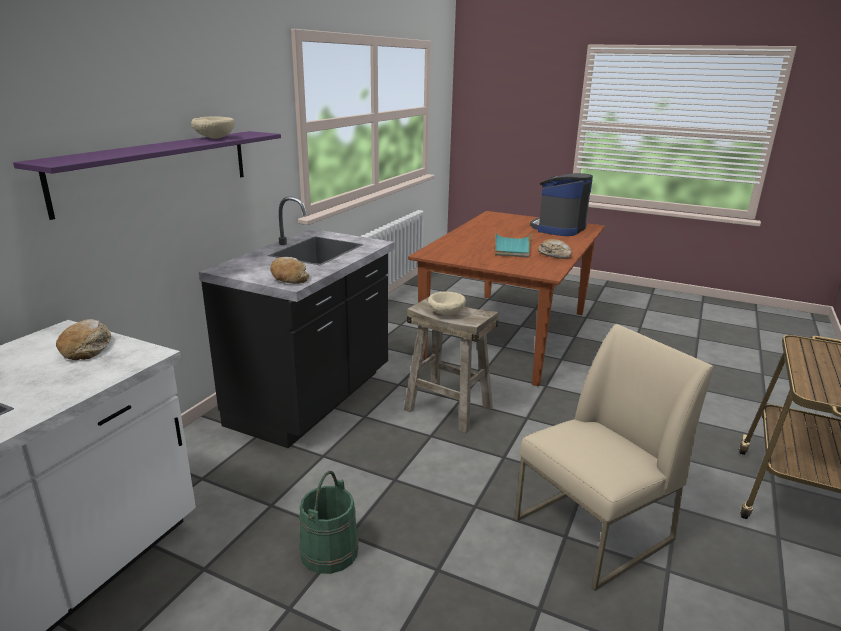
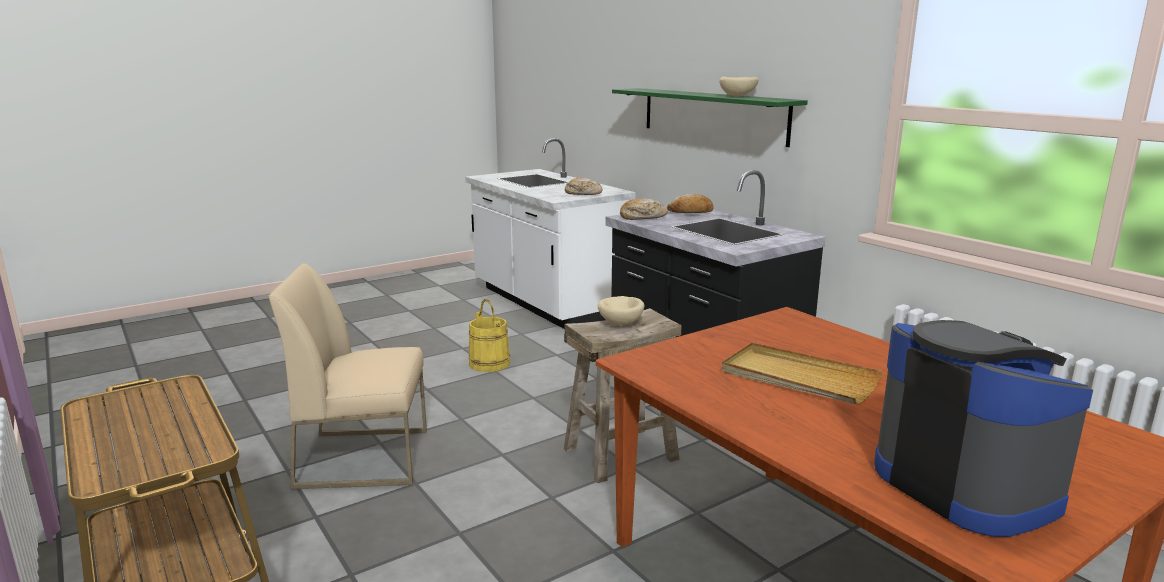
camera: 120 degrees right, 5 degrees down
(158, 169) = (712, 115): purple shelf -> green shelf
(329, 551) = (489, 363): green bucket -> yellow bucket
(512, 247) = (798, 378): turquoise tray -> beige tray
(555, 255) = (724, 398): bread -> bread (690, 212)
(593, 530) = (365, 457): beige chair -> beige chair turned 90 degrees clockwise

